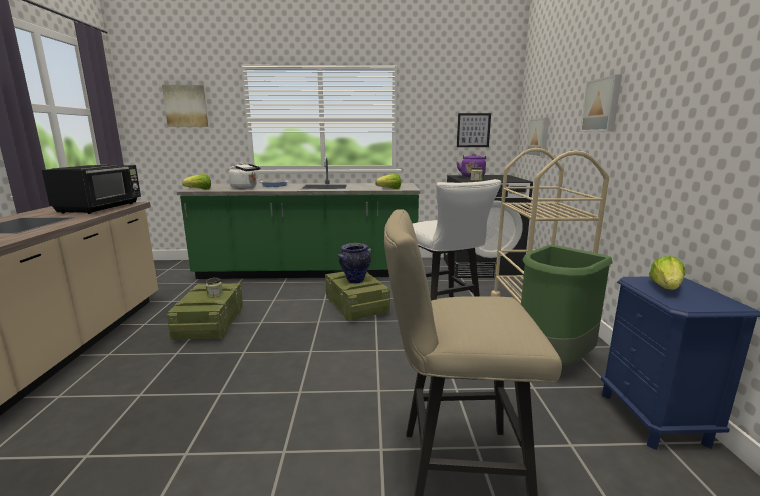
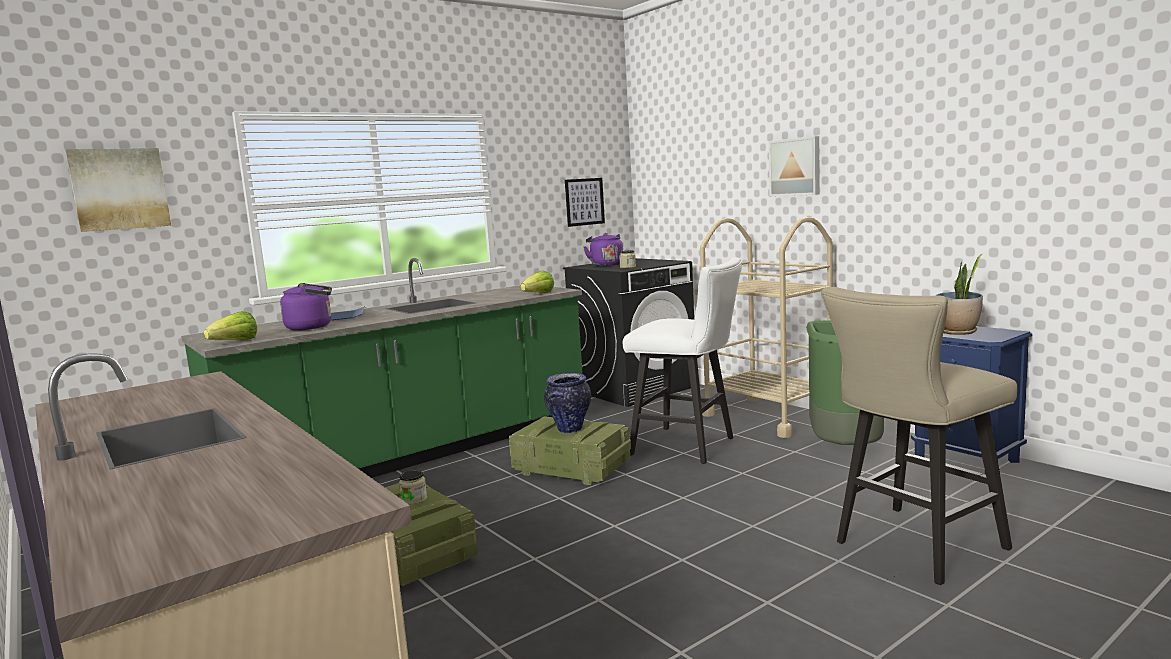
camera: 35 degrees left, 5 degrees down
(101, 208) = (182, 392): black microwave -> none
(245, 188) = (312, 327): white kettle -> purple kettle
(539, 137) = (683, 206): picture -> none
(665, 288) = (958, 332): lettuce -> potted plant

